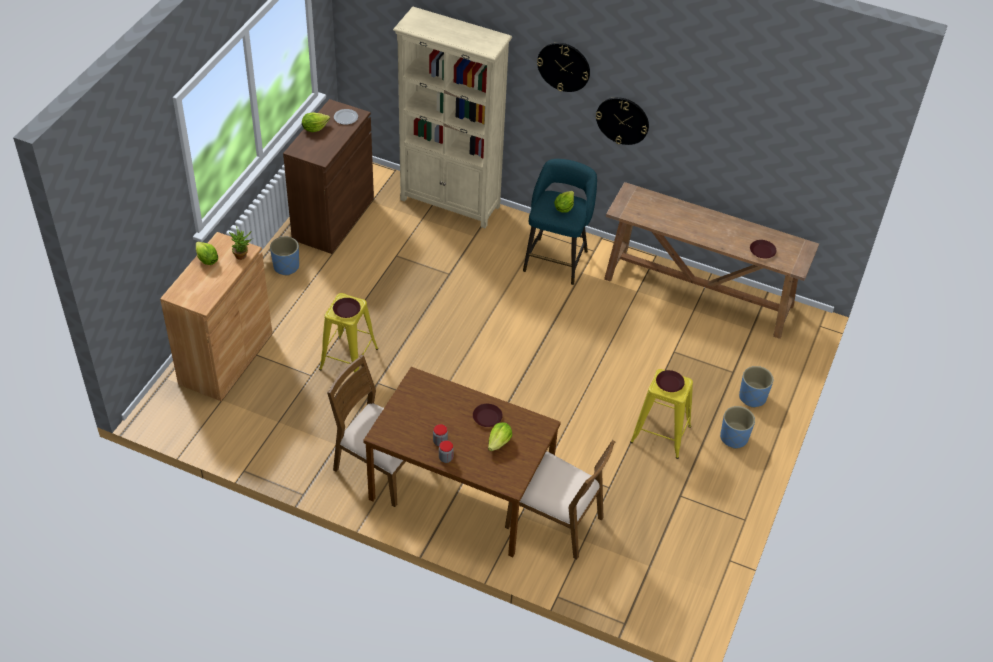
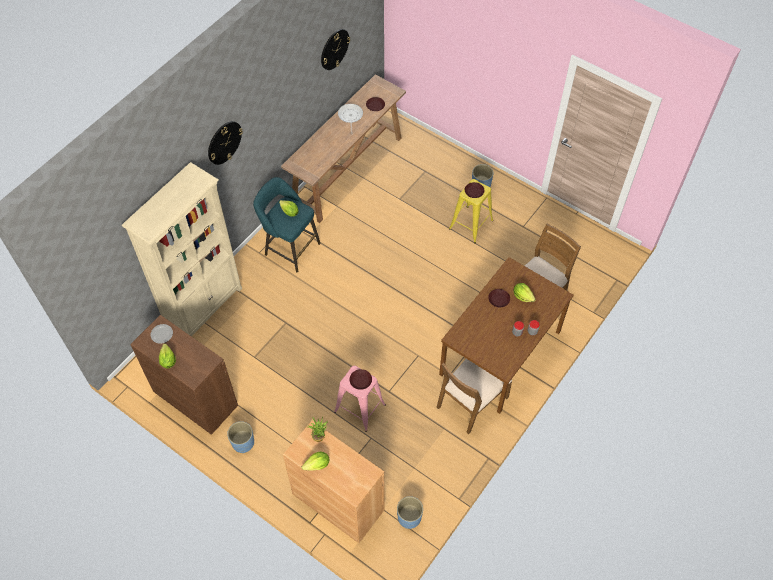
camera: 75 degrees left, 10 degrees up
(349, 359) = (360, 408): yellow stool -> pink stool
(622, 120) = (265, 132): wall clock -> wall clock (334, 49)
(731, 230) = (350, 116): none -> frying pan
(752, 397) = (448, 166): blue planter -> blue planter (409, 517)

